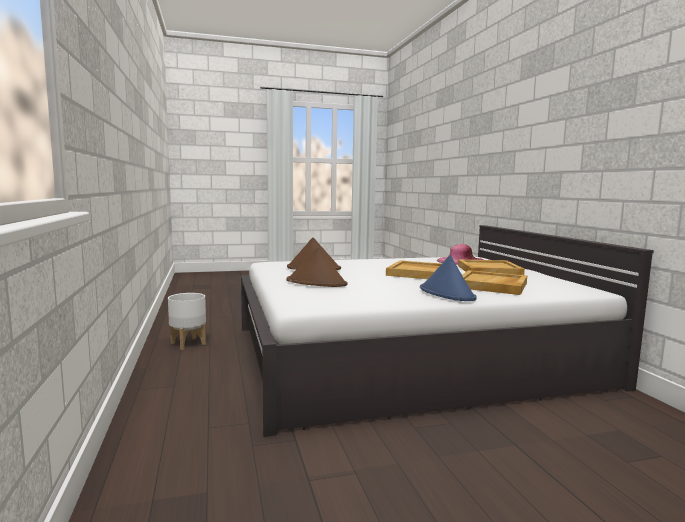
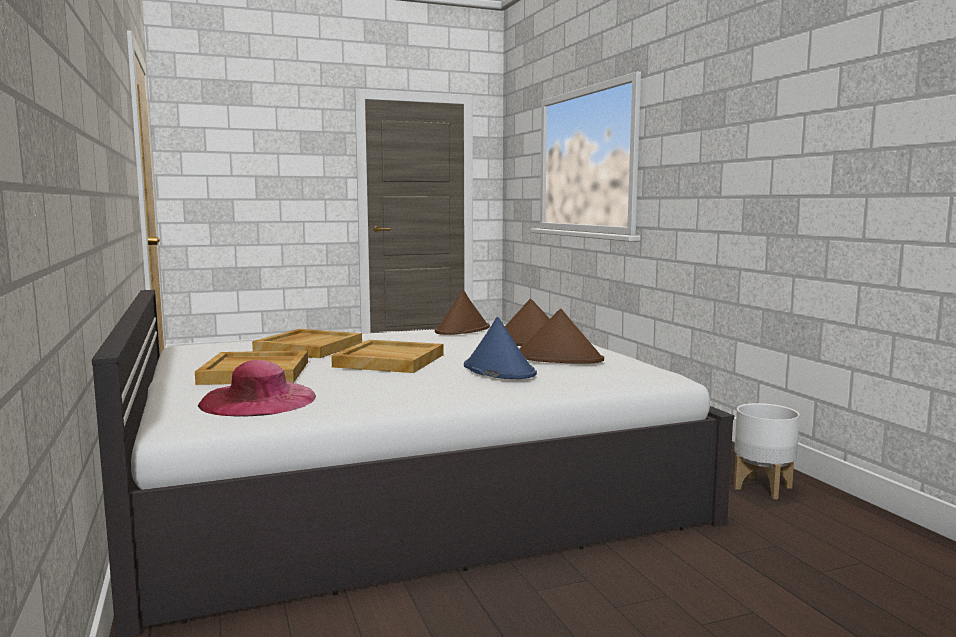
camera: 175 degrees right, 0 degrees up
(371, 299) = (462, 330): none -> brown hat
(447, 293) = (381, 336): blue hat -> blue hat (498, 370)

